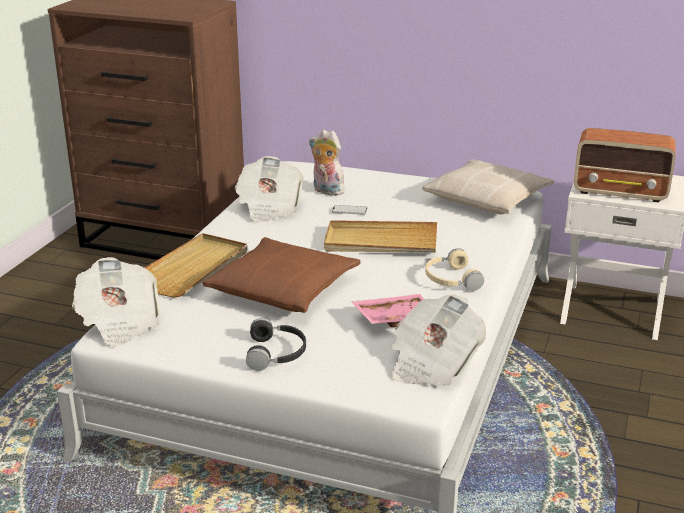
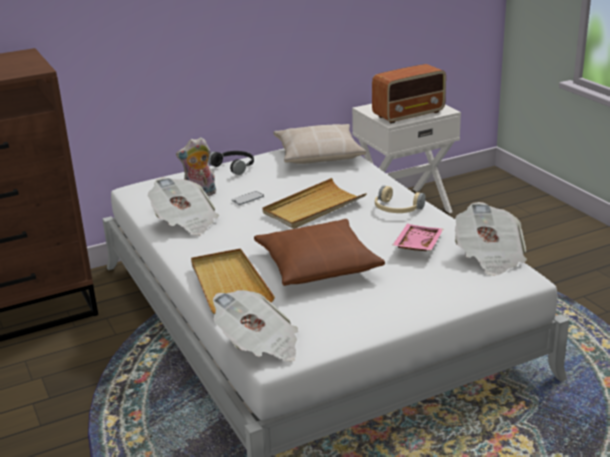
camera: 45 degrees left, 0 degrees up
(277, 353) = (401, 301): black headphones -> black headphones (235, 166)

